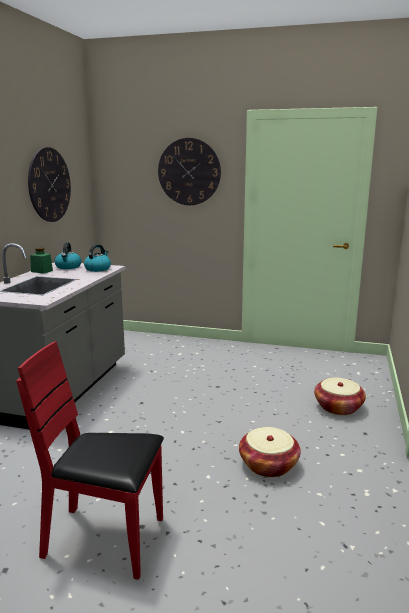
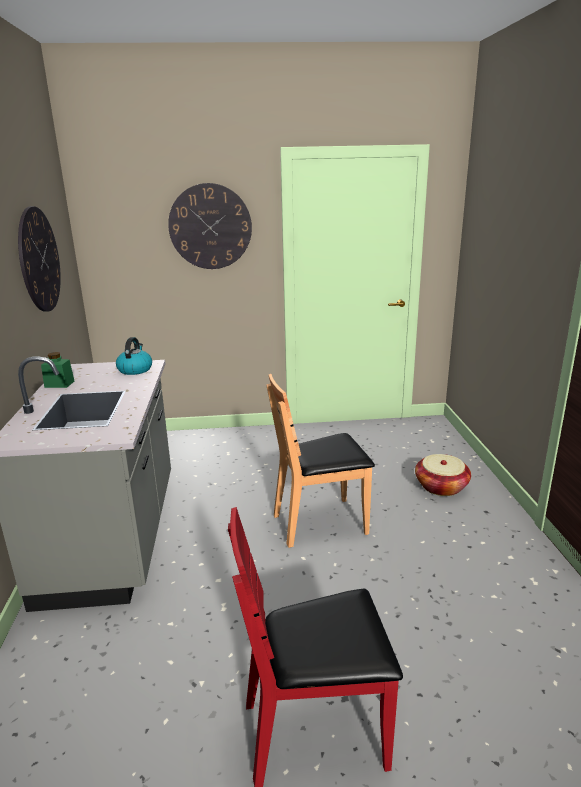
camera: 20 degrees left, 5 degrees up
(68, 267) = (90, 371): kettle -> none
(214, 412) = (320, 523): none -> brown chair
(268, 465) = (422, 575): basket -> none

